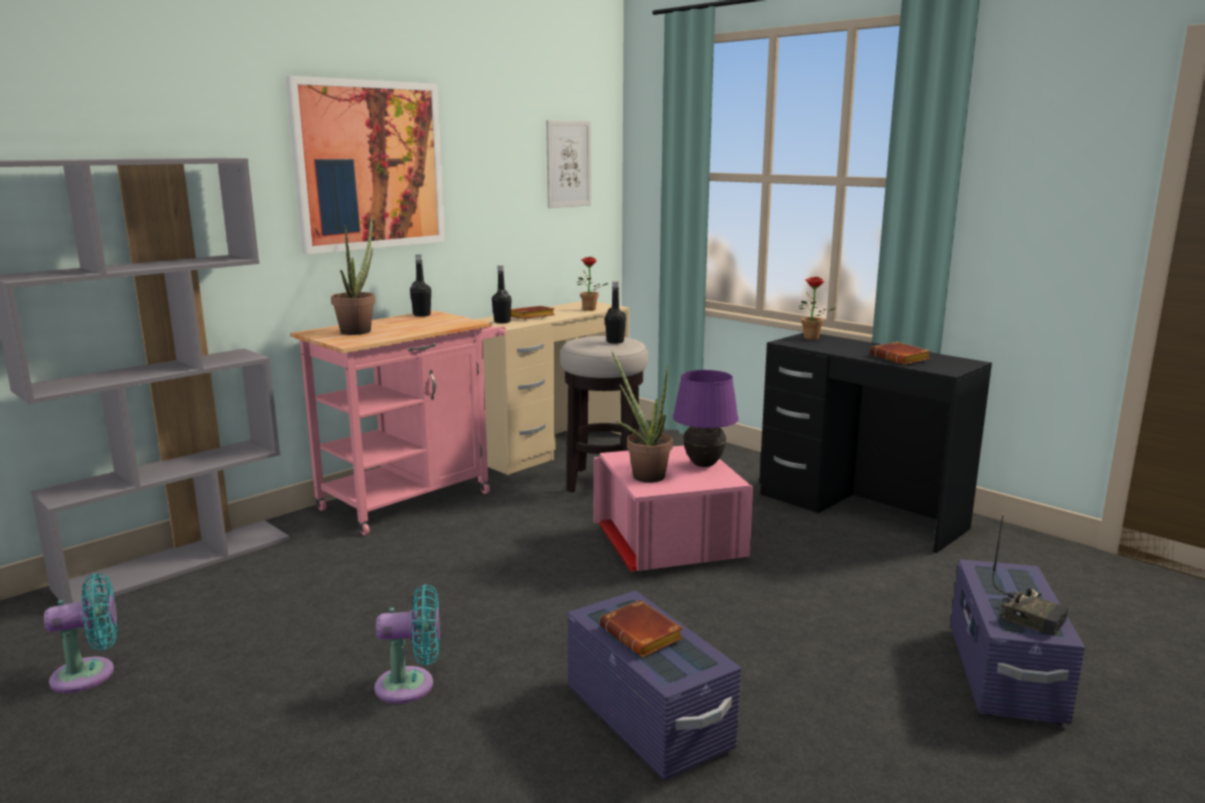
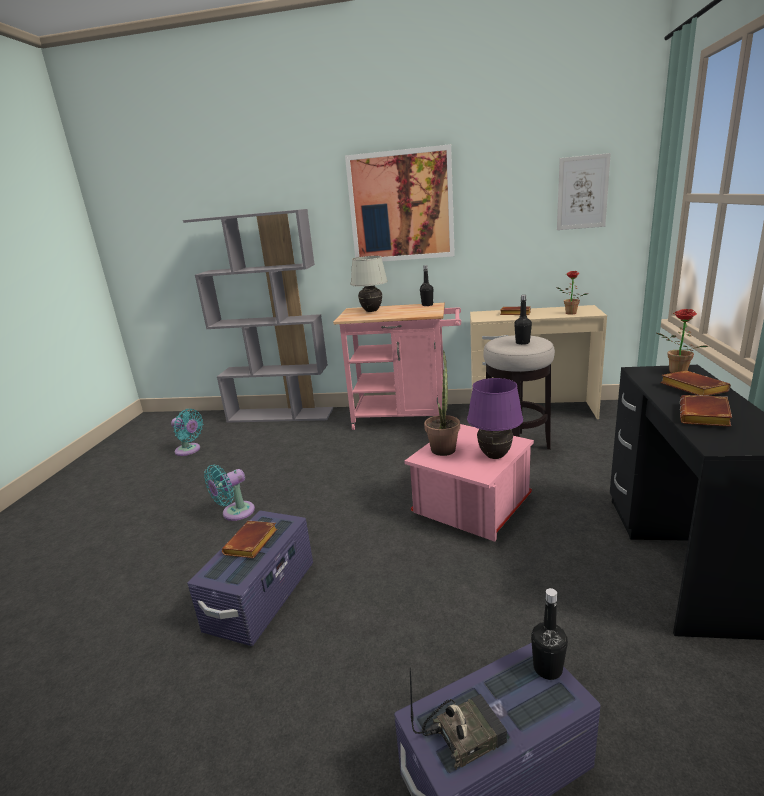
camera: 55 degrees right, 5 degrees up
(359, 330) = (372, 311): potted plant -> white table lamp
(411, 685) = (235, 513): turquoise fan -> turquoise fan turned 90 degrees clockwise
(502, 322) = (487, 315): black bottle -> black bottle (547, 668)
(848, 346) = (691, 388): none -> brown book
(1031, 618) = (463, 733): radio -> radio turned 120 degrees counterclockwise

